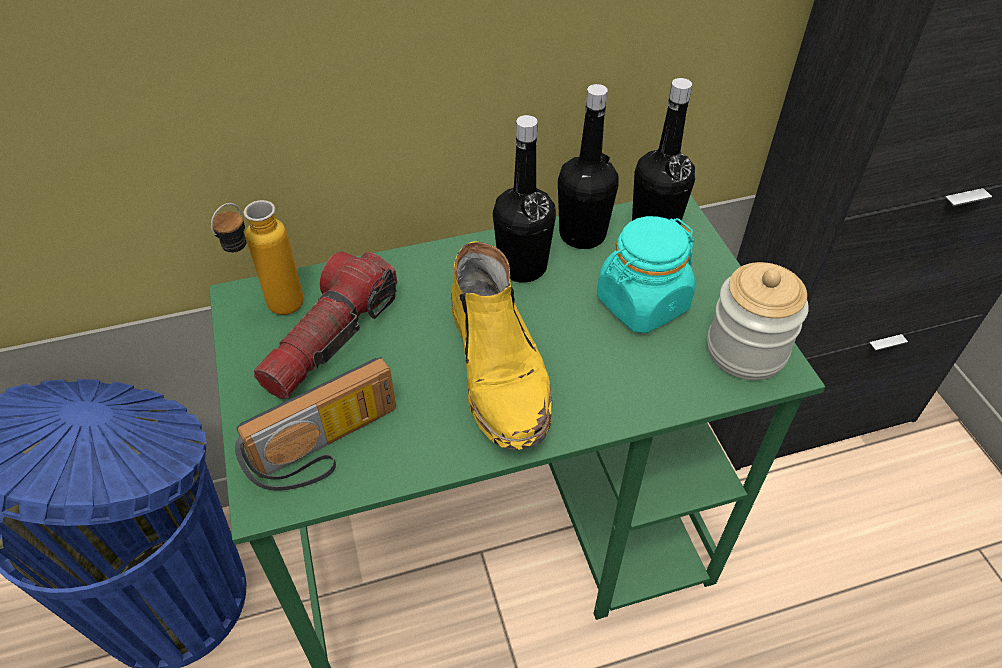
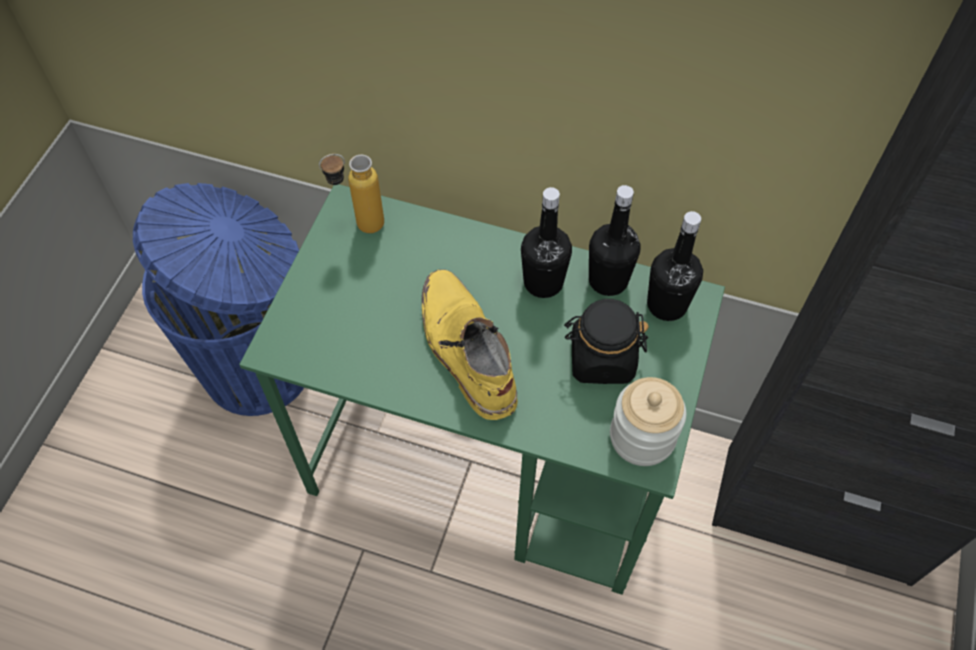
camera: 35 degrees right, 10 degrees up
(328, 449) = (325, 341): radio -> none
(330, 338) = (379, 265): flashlight -> none
(500, 369) = (465, 350): yellow boot -> yellow boot turned 135 degrees clockwise
(642, 303) = (601, 359): turquoise jar -> black jar

